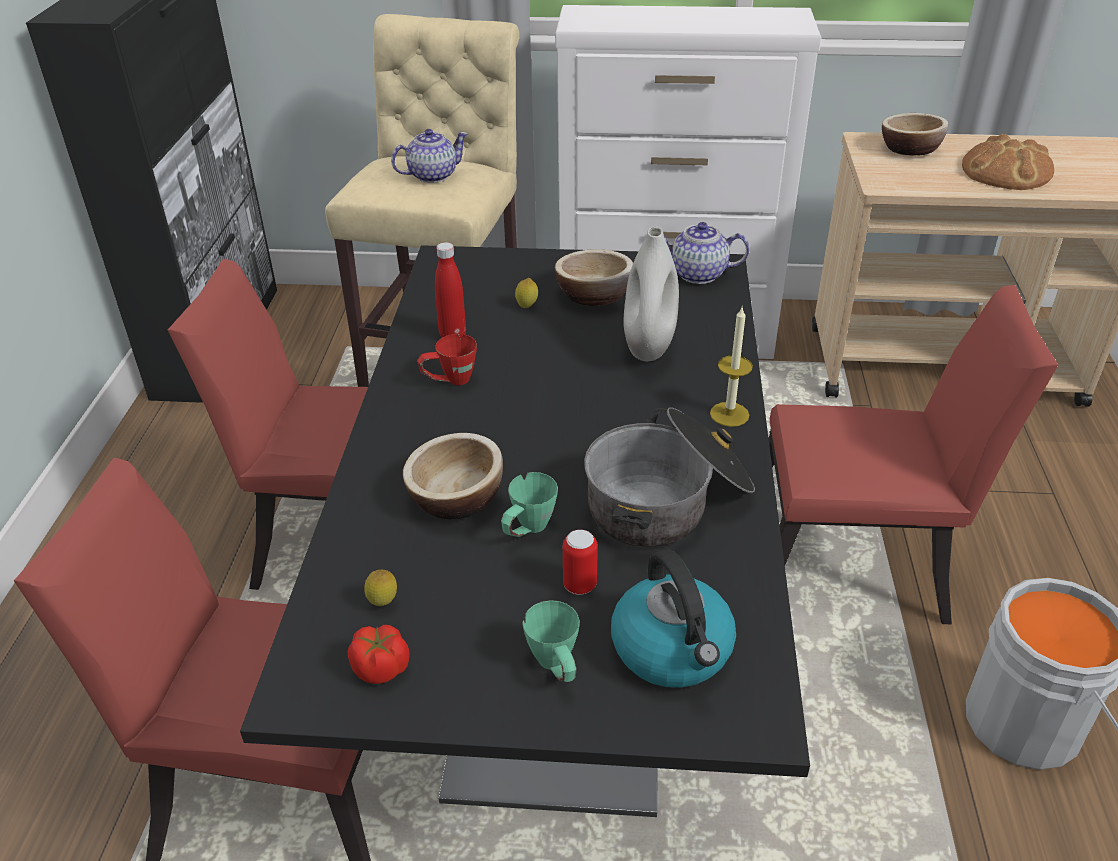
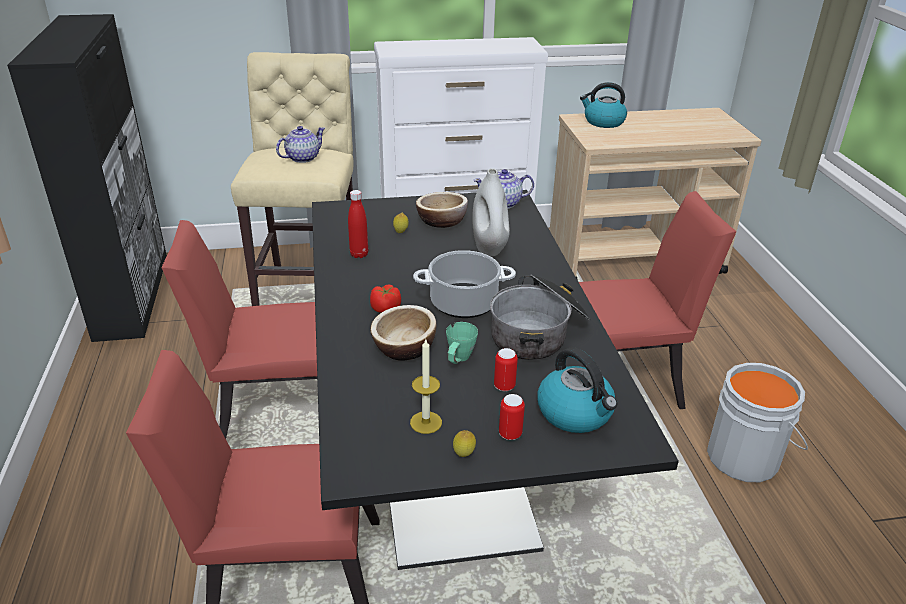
camera: 15 degrees left, 5 degrees down
(381, 668) = (399, 450): tomato -> tomato (386, 309)
(383, 603) = (383, 414): lemon -> lemon (464, 455)
(449, 382) = (369, 281): red mug -> none
(556, 669) = (510, 434): green mug -> can
(575, 434) = (464, 303): none -> cooking pot
(729, 414) = (555, 280): candle -> candle (426, 422)
(910, 149) = (603, 122): bowl -> kettle
(1006, 171) = (664, 130): bread -> none

